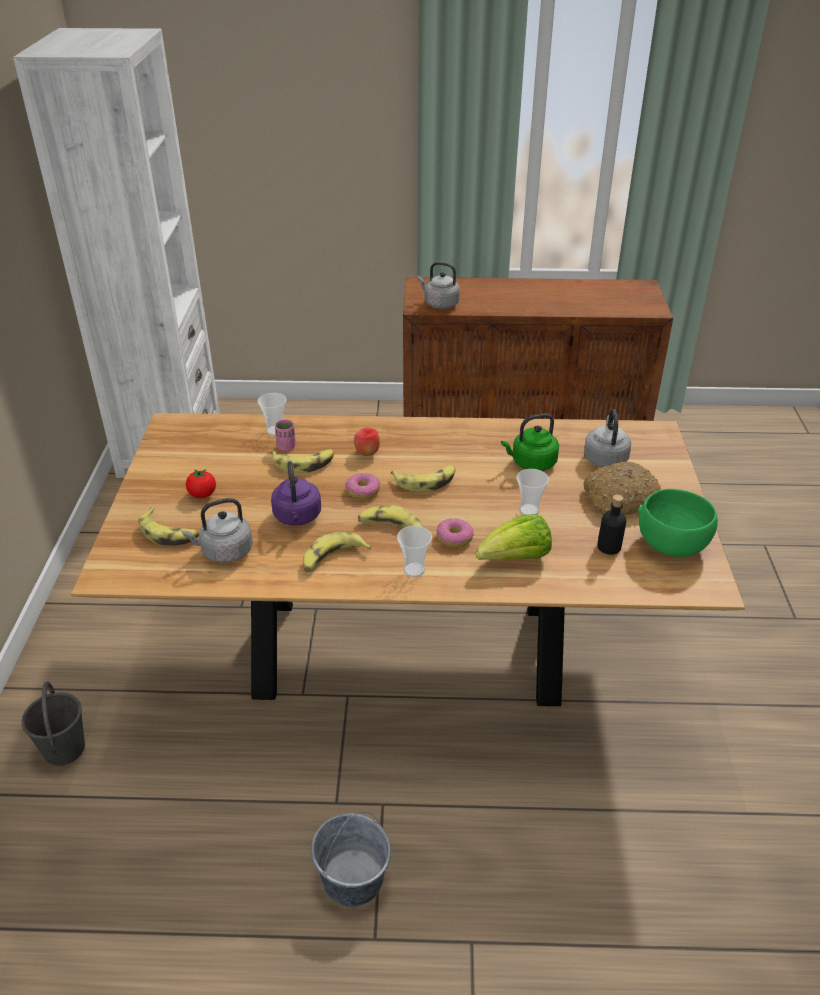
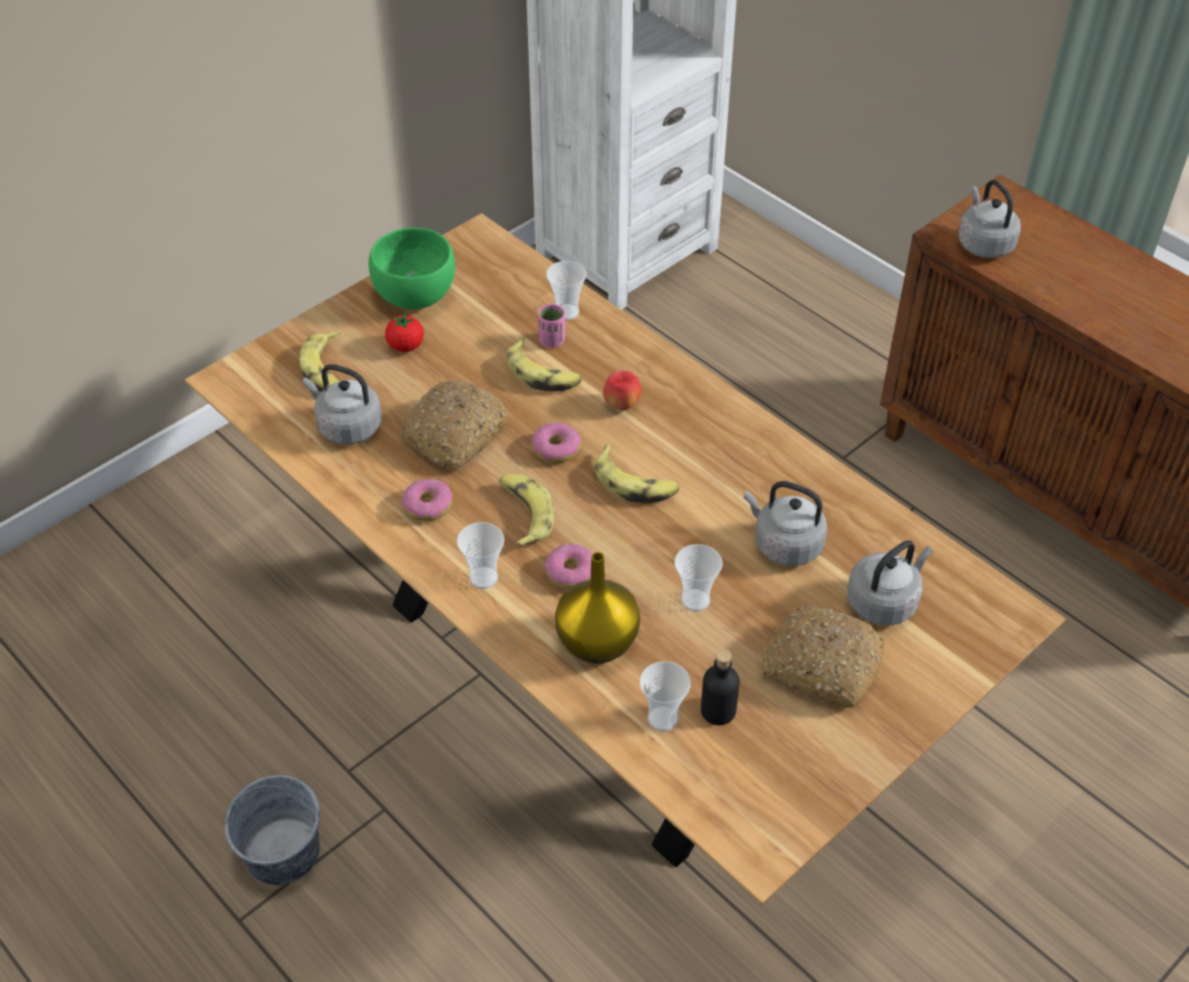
camera: 45 degrees right, 10 degrees up
(64, 749) = (199, 530): grey bucket -> none
(297, 517) = (455, 435): purple kettle -> bread
(332, 558) = (428, 506): banana -> donut
(515, 559) = (598, 645): lettuce -> yellow vase
(531, 463) = (784, 544): green kettle -> grey kettle
(592, 567) = (663, 718): none -> cup
(672, 545) = (793, 767): green bowl -> green bowl (414, 295)

